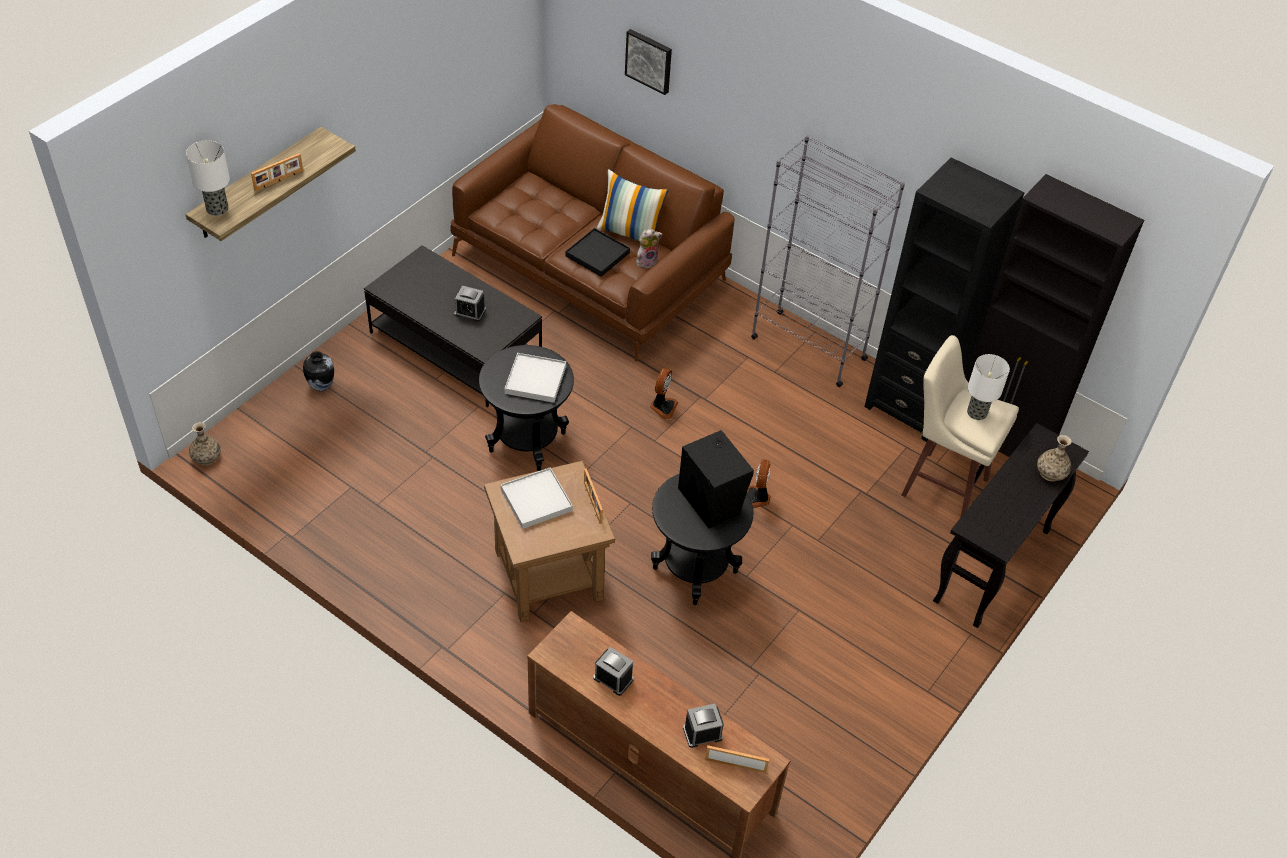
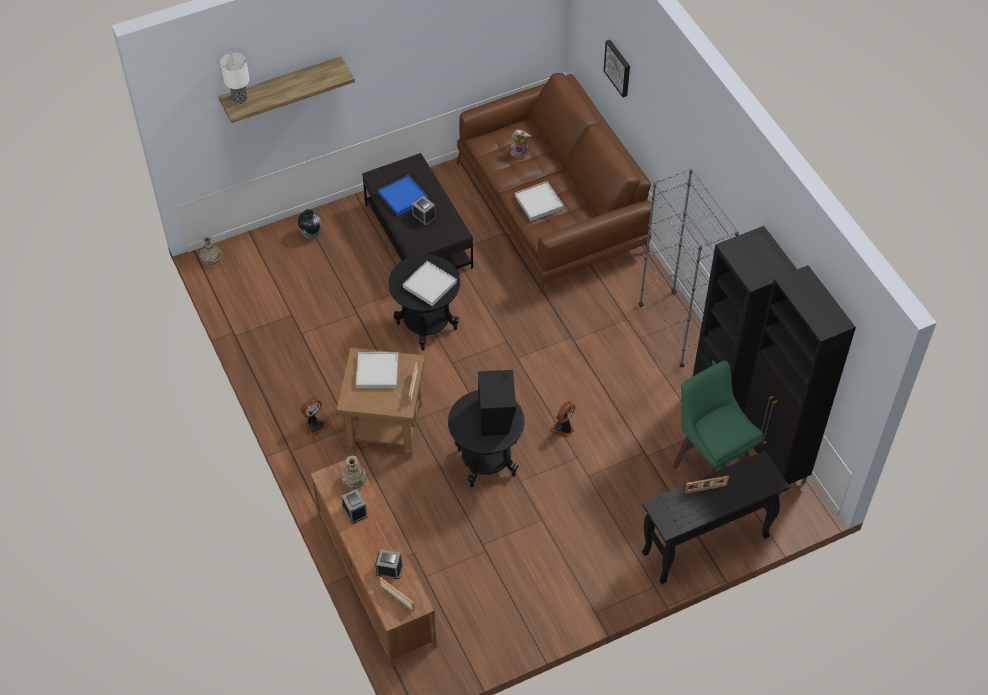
camera: 30 degrees right, 5 degrees up
(279, 181) = (290, 90): picture frame -> picture frame (706, 489)
(431, 298) = (403, 197): none -> blue tray
(597, 254) = (538, 203): black tray -> white tray
(630, 233) = (574, 193): pillow -> none
(647, 261) = (572, 220): plush toy -> plush toy (519, 153)
(663, 407) = (538, 335): fan -> fan (314, 425)
(942, 485) = (709, 472): beige stool -> green stool
(977, 413) = (725, 426): table lamp -> none
(1051, 472) = (747, 491): vase -> vase (354, 481)

